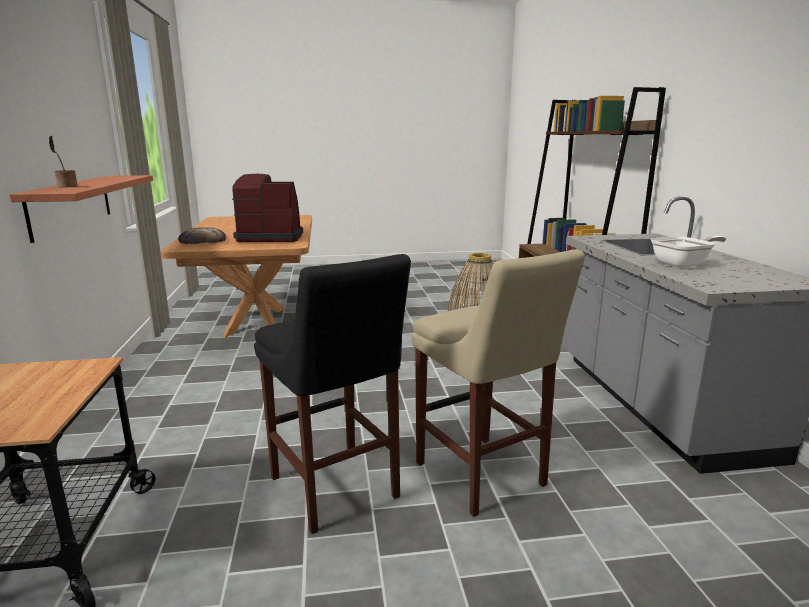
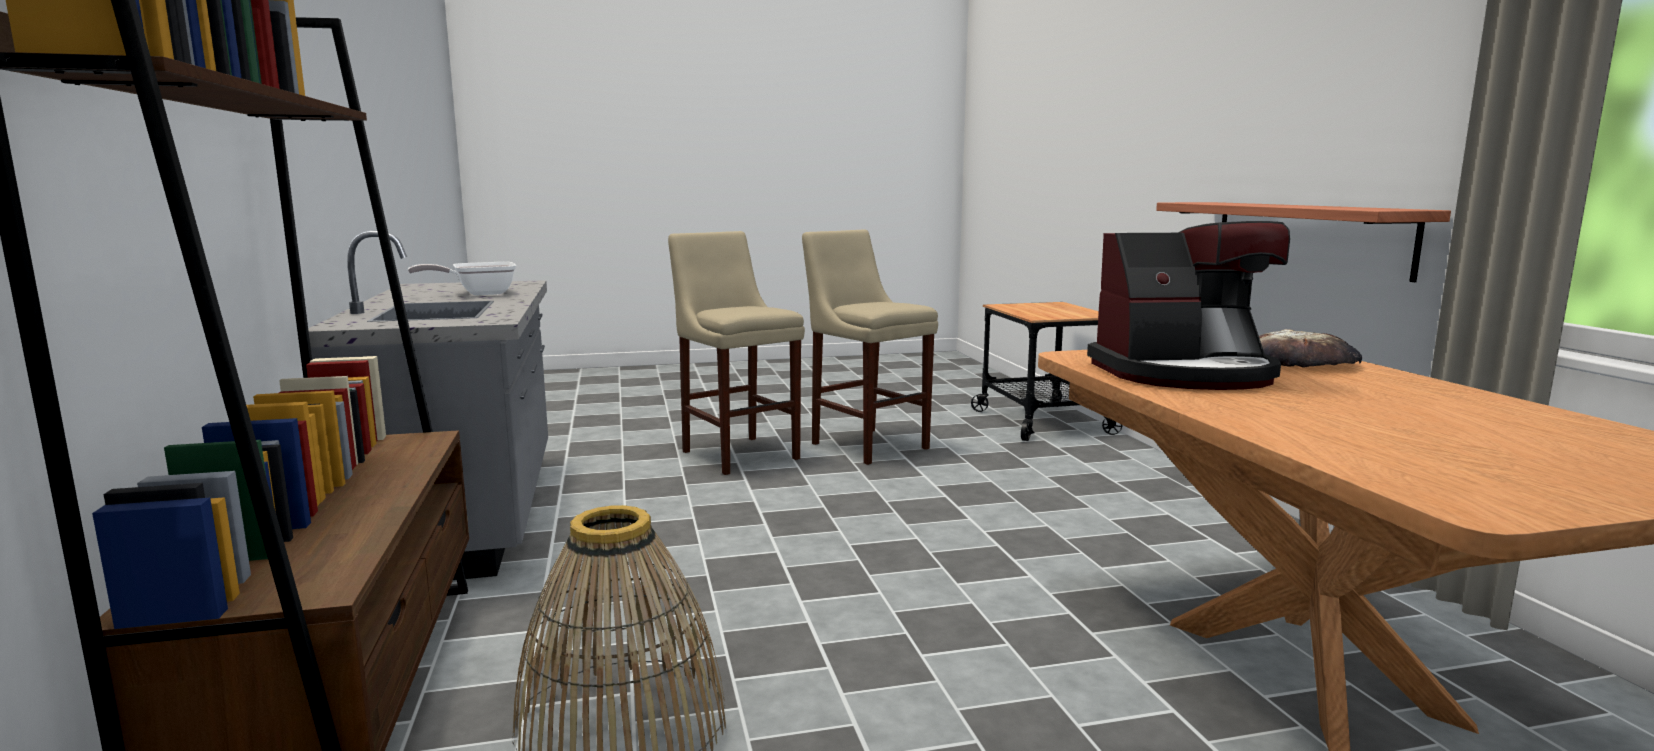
camera: 175 degrees right, 5 degrees down
(66, 186) = (1241, 203): potted plant -> none
(336, 491) = (866, 444): black stool -> beige stool

